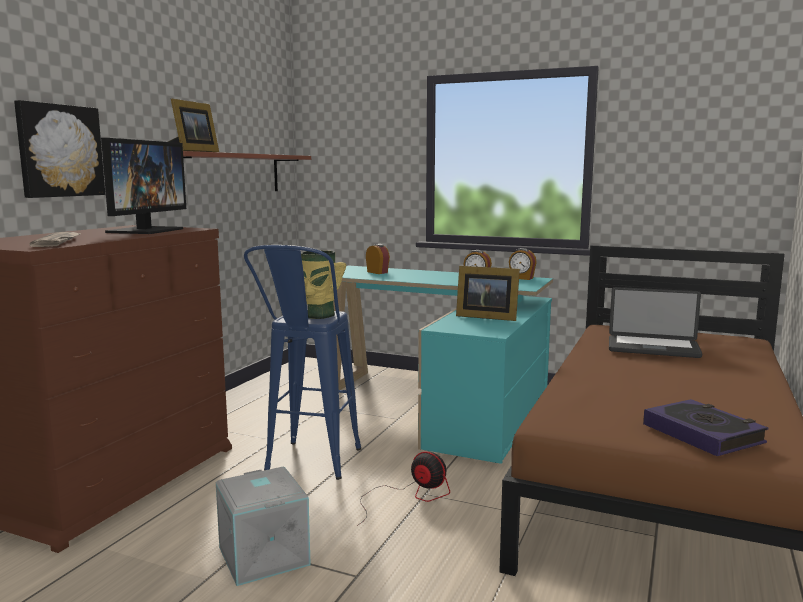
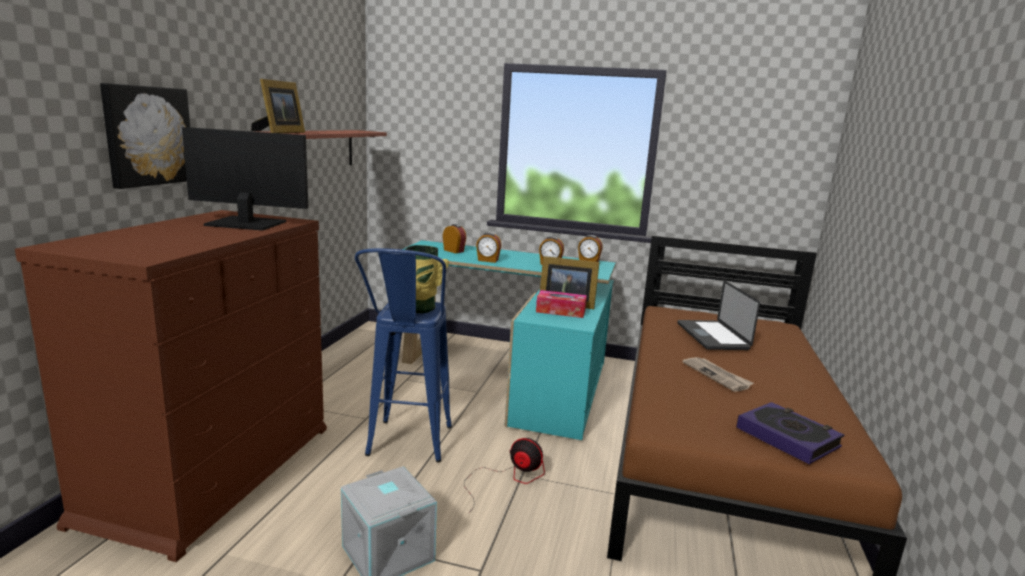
camera: 10 degrees left, 5 degrees up
(58, 242) = (165, 246): newspaper -> newspaper (717, 375)
(146, 230) = (245, 223): monitor -> monitor turned 90 degrees counterclockwise
(409, 278) = (488, 260): none -> alarm clock
(477, 322) = (560, 311): none -> tissue box
(653, 348) = (712, 336): laptop -> laptop turned 75 degrees clockwise

